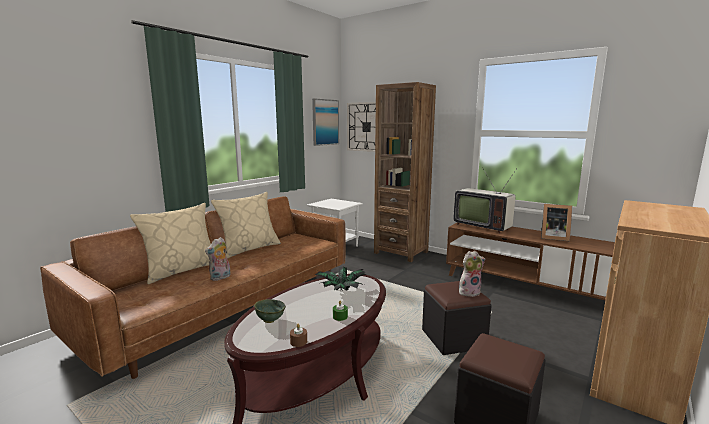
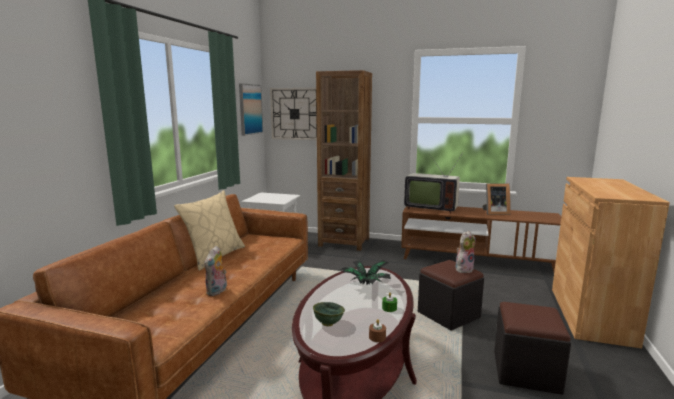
camera: 20 degrees left, 0 degrees up
(181, 270) = (159, 290): beige pillow -> none

